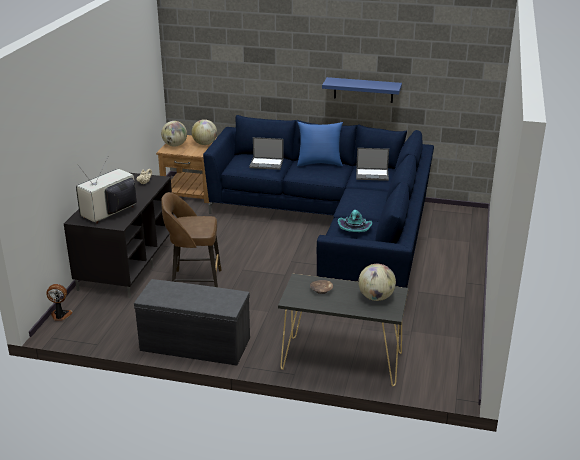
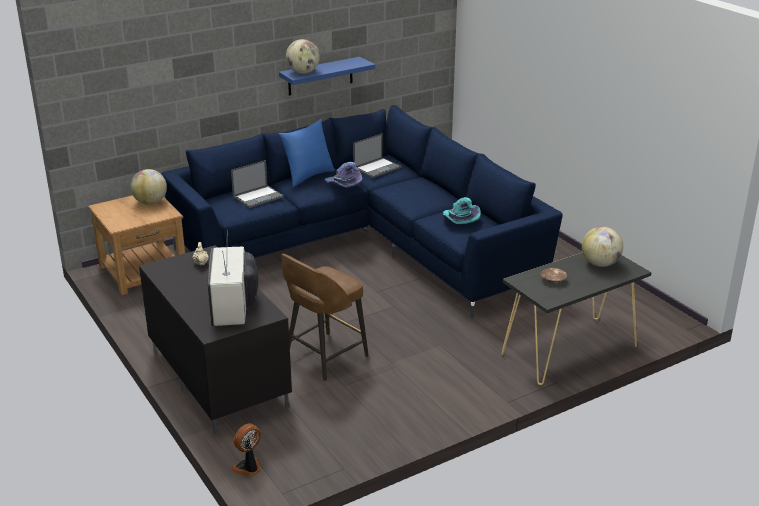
camera: 45 degrees left, 0 degrees up
(175, 145) = (117, 217): globe -> globe (303, 72)
(194, 344) = (433, 411): grey bench -> none
(329, 177) = (343, 185): none -> purple hat

